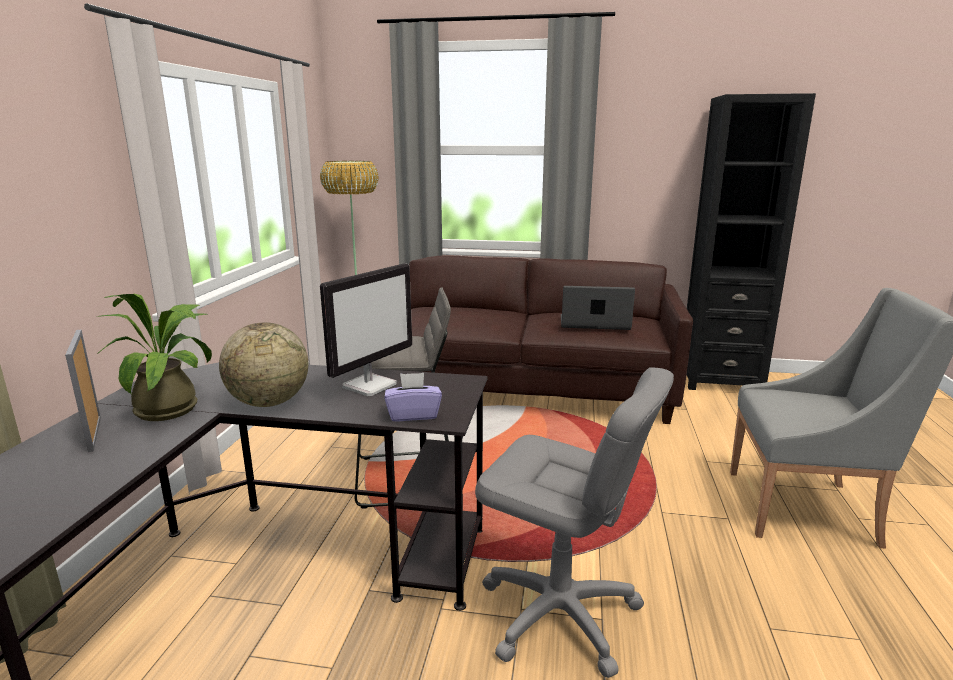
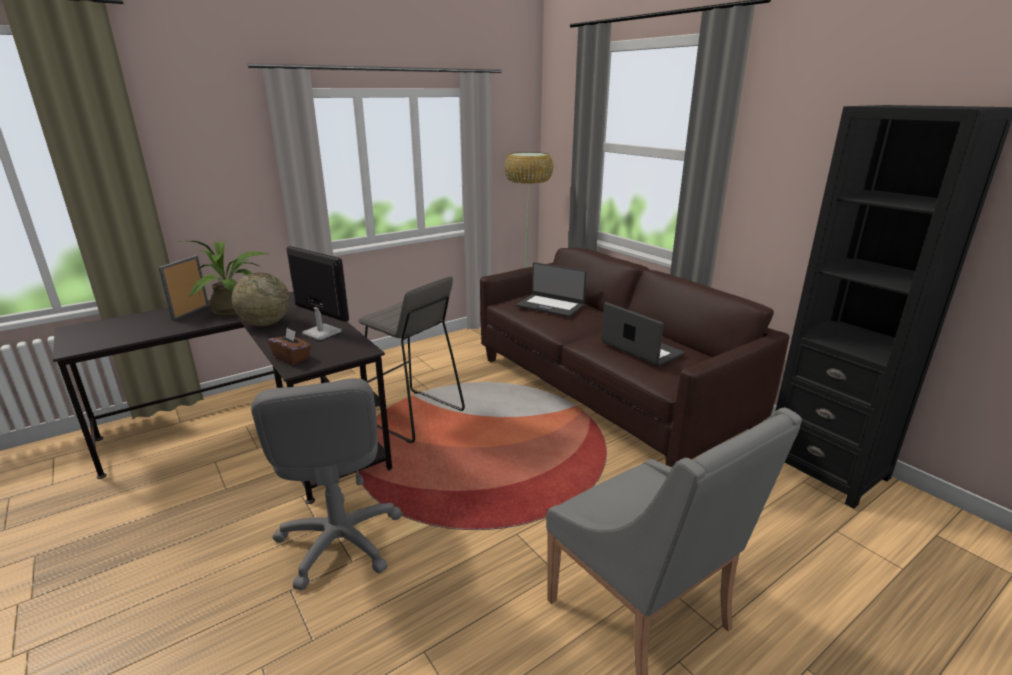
camera: 45 degrees right, 5 degrees up
(370, 385) = (321, 332): monitor -> monitor turned 135 degrees counterclockwise
(413, 414) = (292, 358): purple tissue box -> brown tissue box
(456, 316) = (550, 305): none -> laptop

